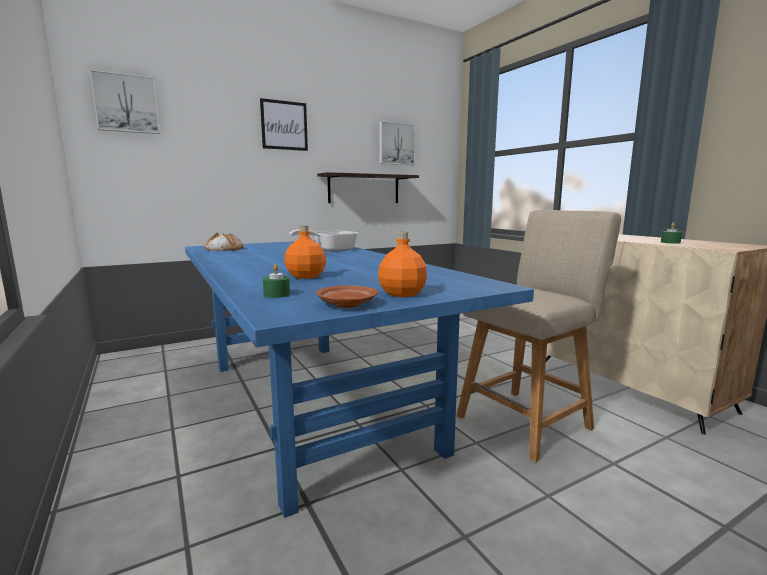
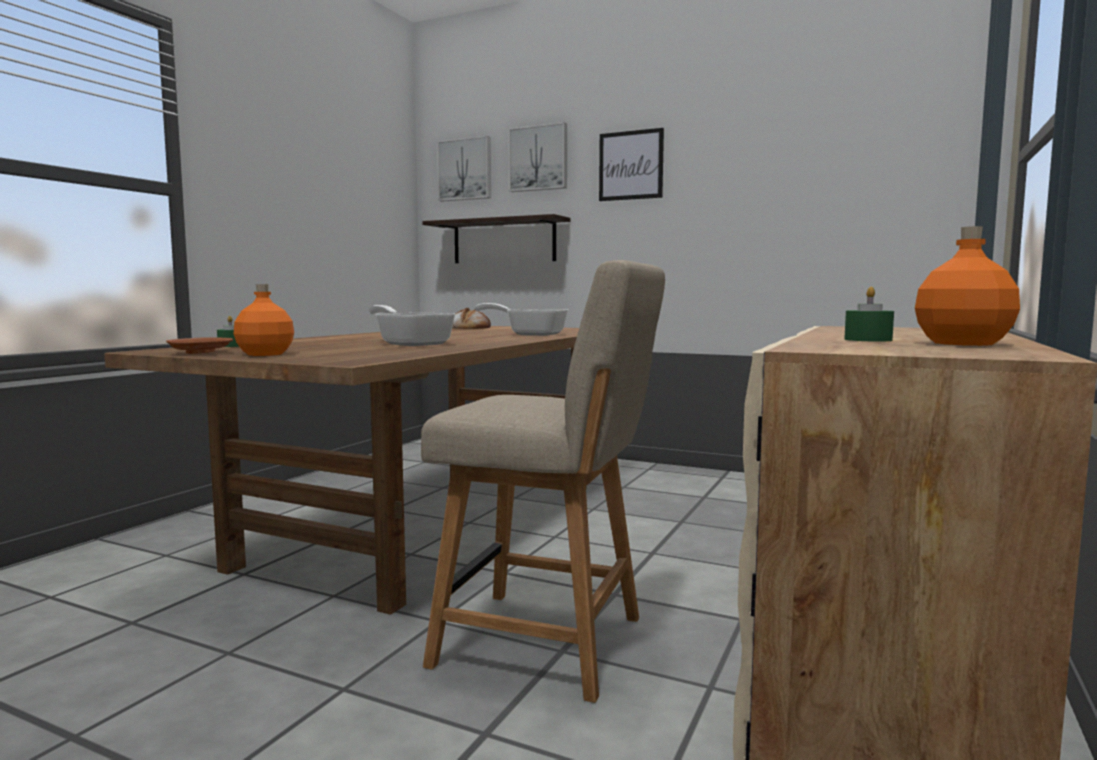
camera: 55 degrees right, 5 degrees down
(306, 276) = (331, 342): orange bottle -> orange bottle (964, 343)
(311, 401) = (435, 522): blue dining table -> brown dining table
(364, 189) = (759, 251): shelf -> shelf (504, 241)
(364, 268) = (411, 344): none -> frying pan
(396, 144) = (832, 165): picture -> picture (539, 158)

